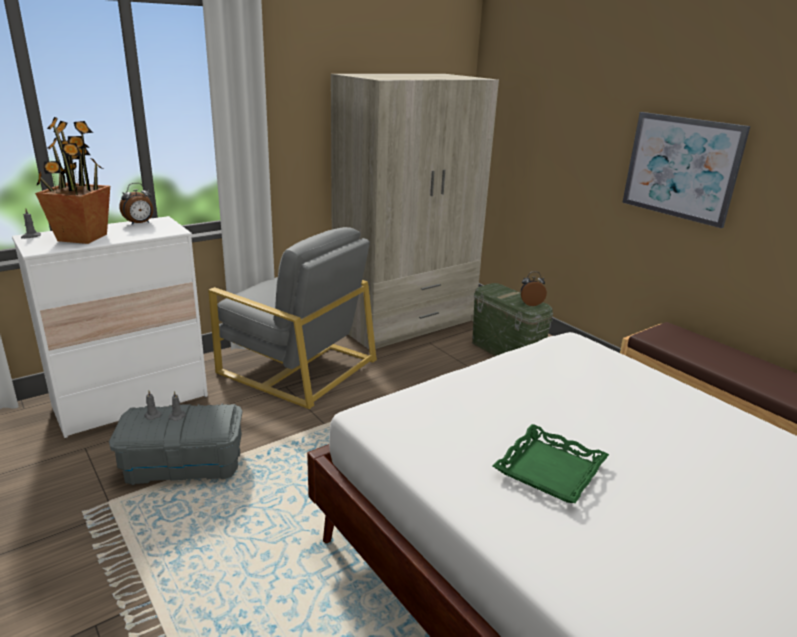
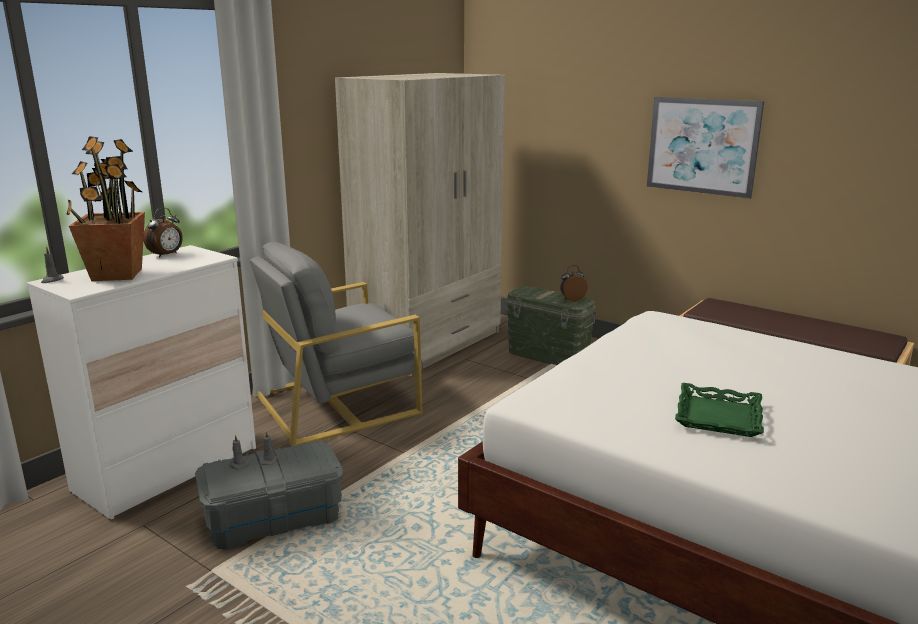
camera: 15 degrees left, 5 degrees down
(296, 365) = (337, 402): grey armchair -> grey armchair turned 135 degrees clockwise

